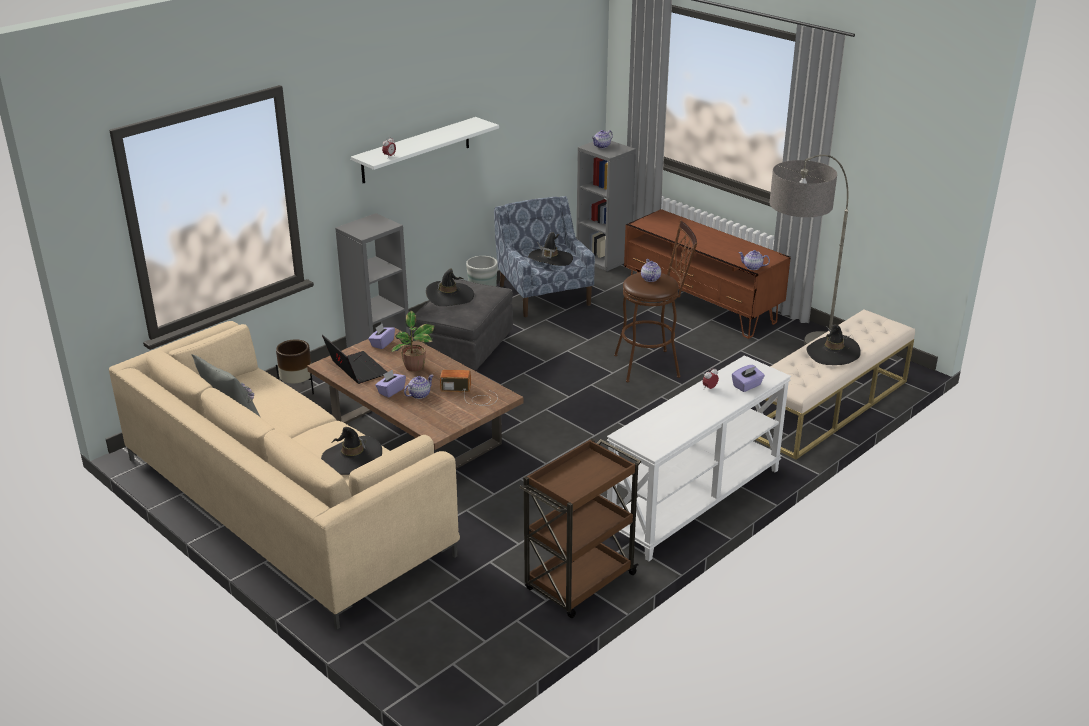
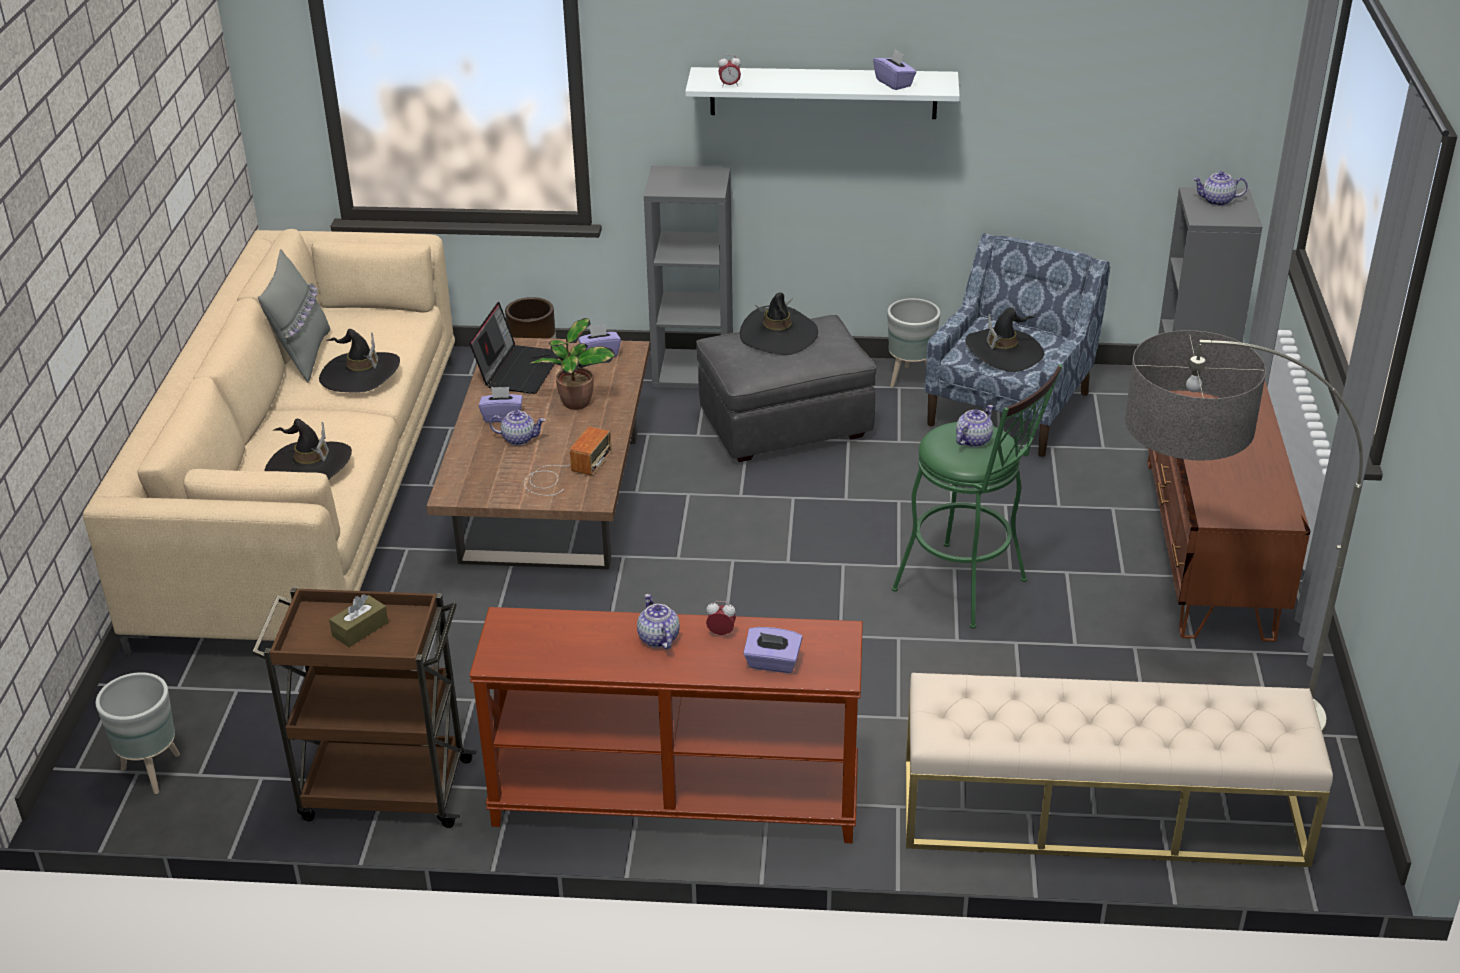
camera: 50 degrees right, 5 degrees up
(459, 657) = (152, 771): none -> grey planter
(460, 129) = (894, 83): none -> purple tissue box
(470, 395) = (565, 472): radio -> radio turned 60 degrees clockwise
(580, 475) = (360, 629): none -> brown tissue box
(653, 365) = (969, 589): brown stool -> green stool
(695, 502) = (674, 801): white console table -> brown console table
(752, 267) = (1210, 513): teapot -> teapot (658, 638)
(833, 353) = (1101, 718): black hat -> black hat (360, 375)

